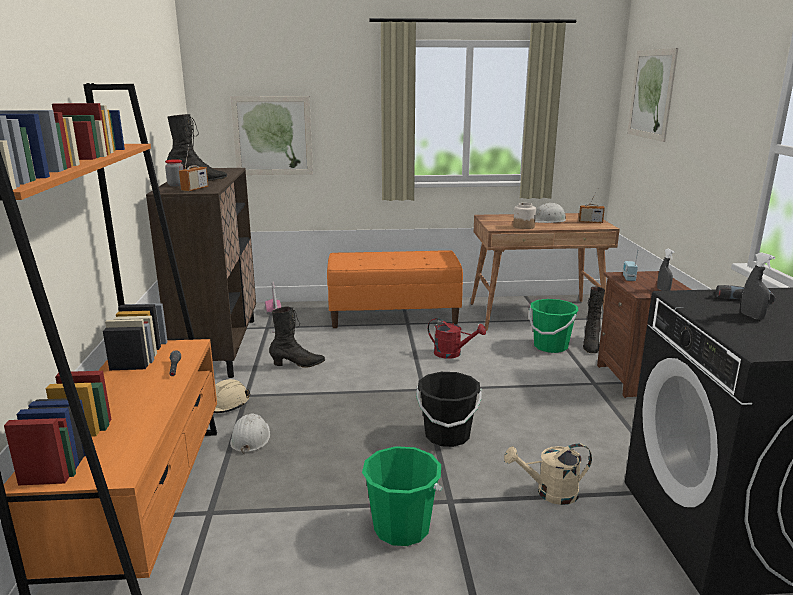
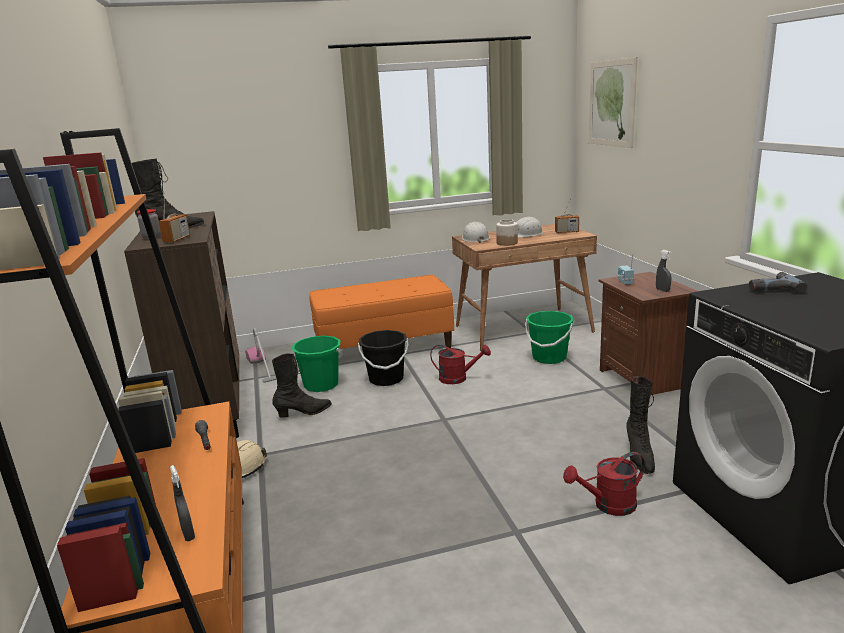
camera: 10 degrees left, 0 degrees up
(250, 438) = (283, 501): white hard hat -> white hard hat (475, 238)
(272, 136) = (235, 175): picture -> none
(402, 528) = (479, 570): green bucket -> green bucket (321, 385)
(447, 436) = (486, 464): black bucket -> black bucket (386, 379)
(549, 493) = (608, 505): beige watering can -> red watering can
(591, 345) = (585, 351): black boot -> black boot (639, 456)
(752, 316) = (795, 306): grey spray bottle -> grey spray bottle (188, 534)

